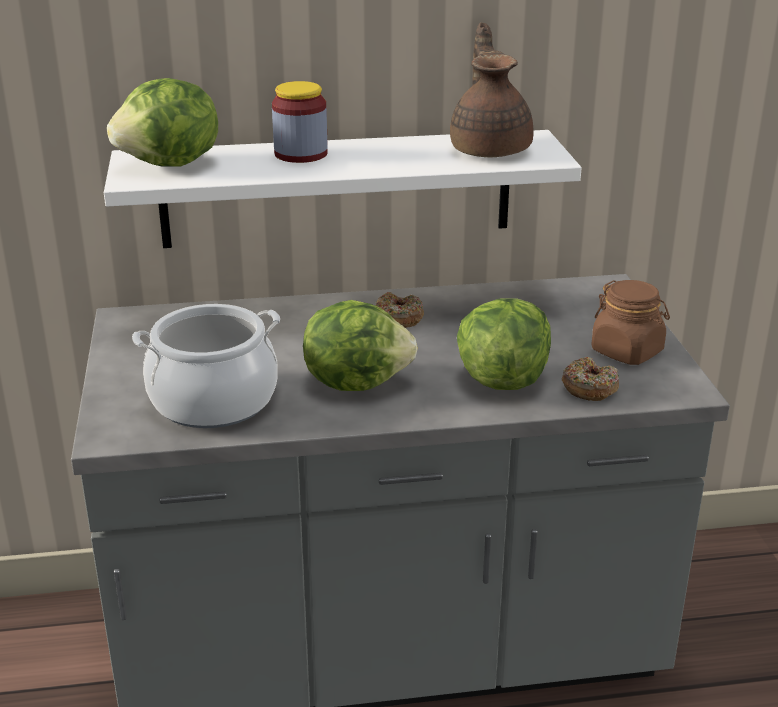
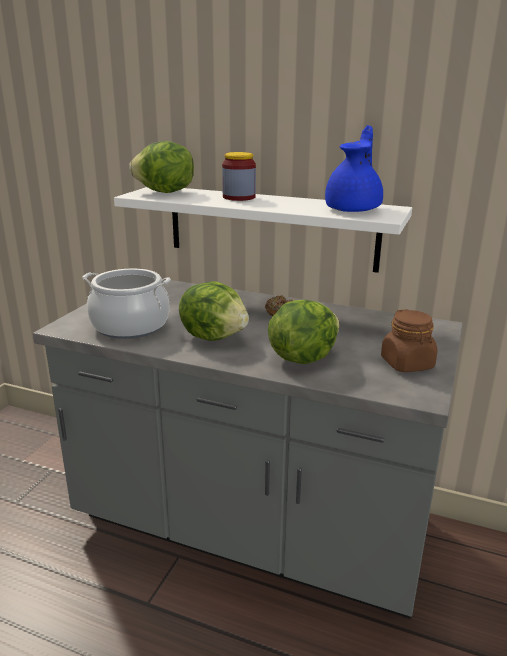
camera: 30 degrees right, 5 degrees down
(490, 149) = (354, 209): brown teapot -> blue teapot
(589, 388) = (353, 377): donut -> none

